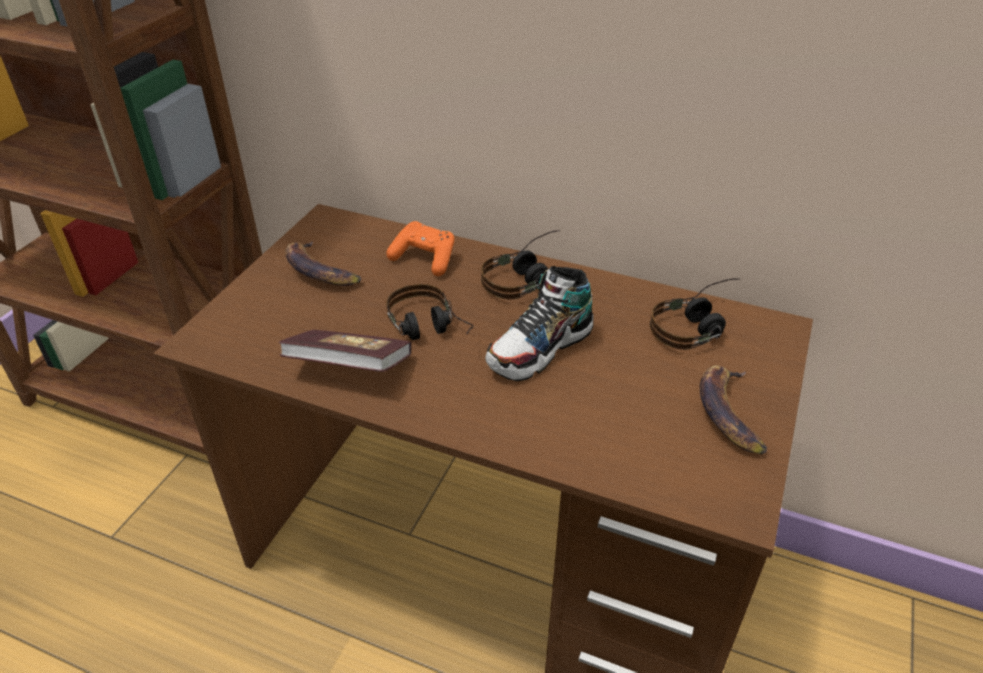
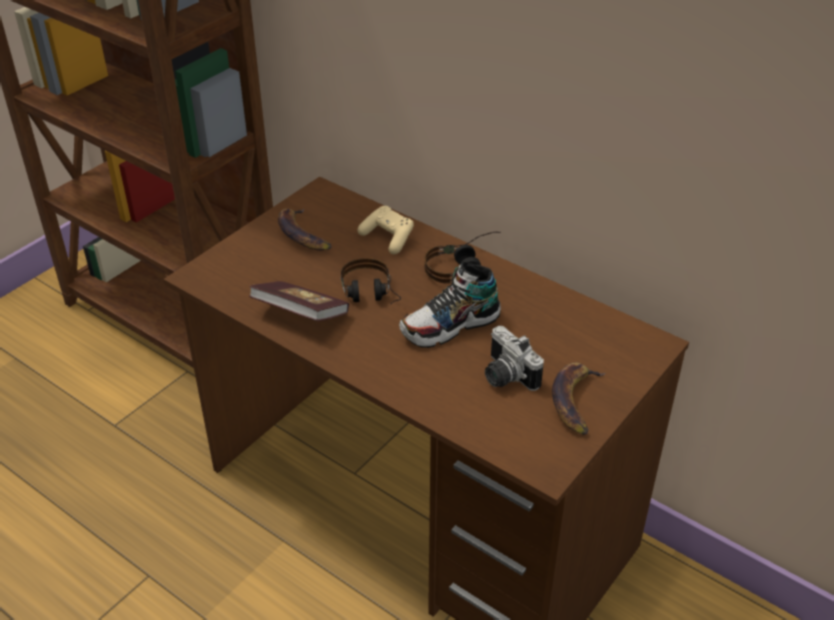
camera: 15 degrees right, 0 degrees up
(424, 259) = (388, 238): orange game controller -> beige game controller
(632, 398) = (505, 376): none -> camera
(698, 325) = (587, 330): headphones -> none

